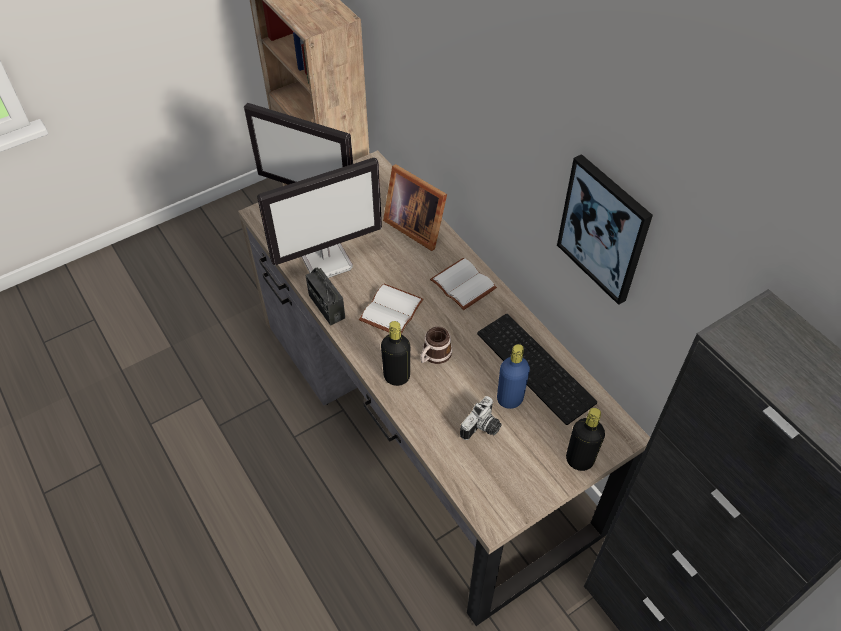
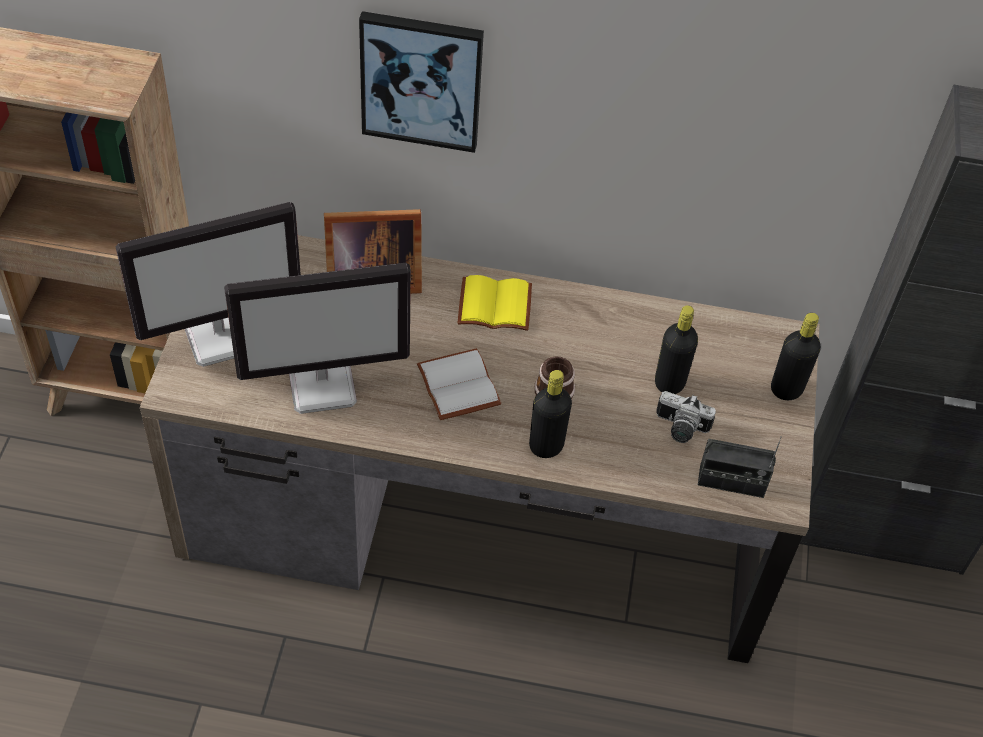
camera: 50 degrees left, 0 degrees up
(326, 307) = (387, 434): radio -> radio (731, 482)
(327, 261) = (324, 385): monitor -> monitor turned 60 degrees clockwise
(461, 285) = (493, 307): white book -> yellow book
(483, 428) = (679, 429): camera -> camera turned 120 degrees clockwise
(509, 399) = (669, 383): blue bottle -> black bottle
(538, 367) = (657, 333): keyboard -> none
(604, 229) = (699, 129): picture -> picture (421, 80)

